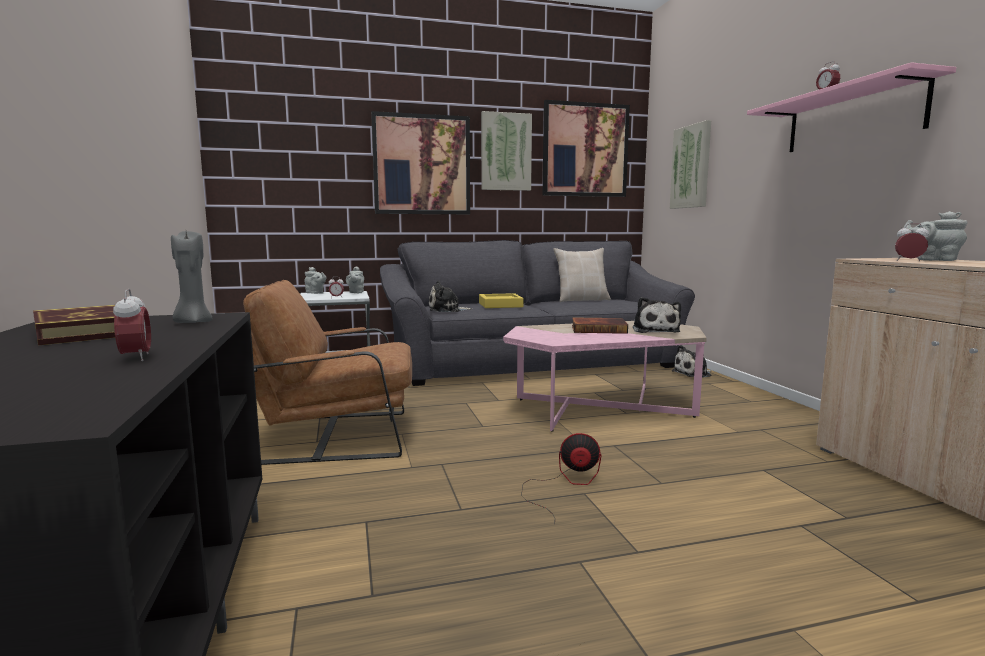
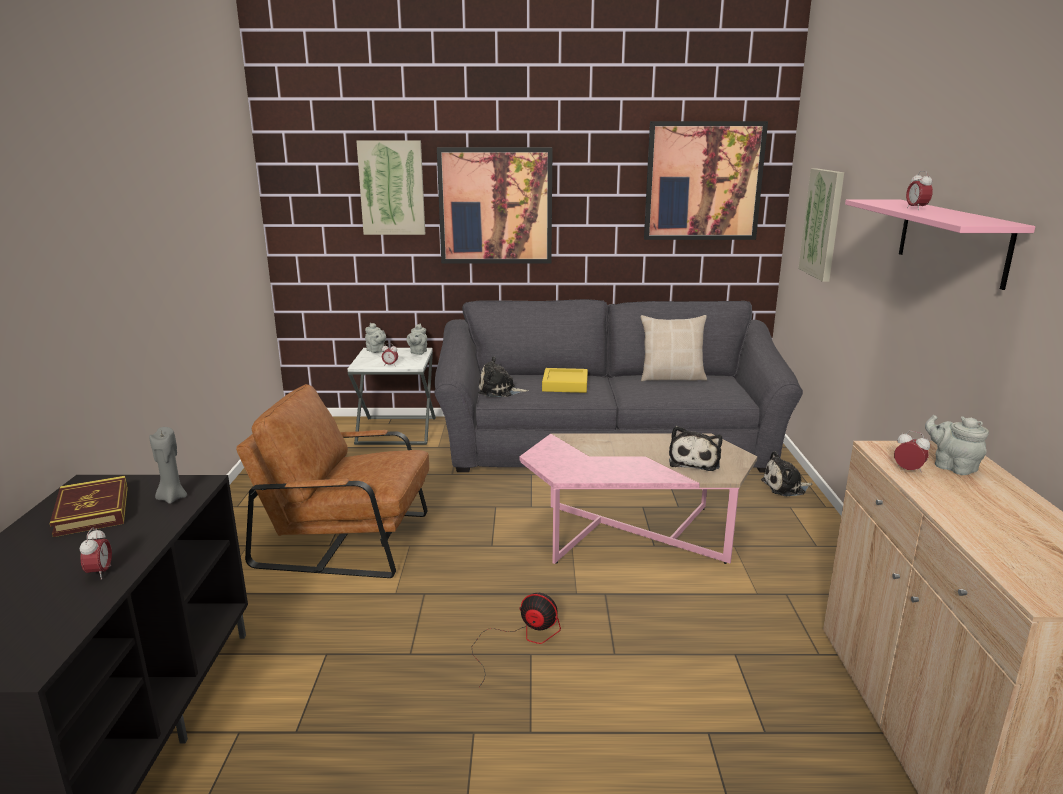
camera: 15 degrees right, 10 degrees up
(506, 152) = (598, 187): picture -> picture (392, 188)
(599, 329) = (634, 450): book -> none

